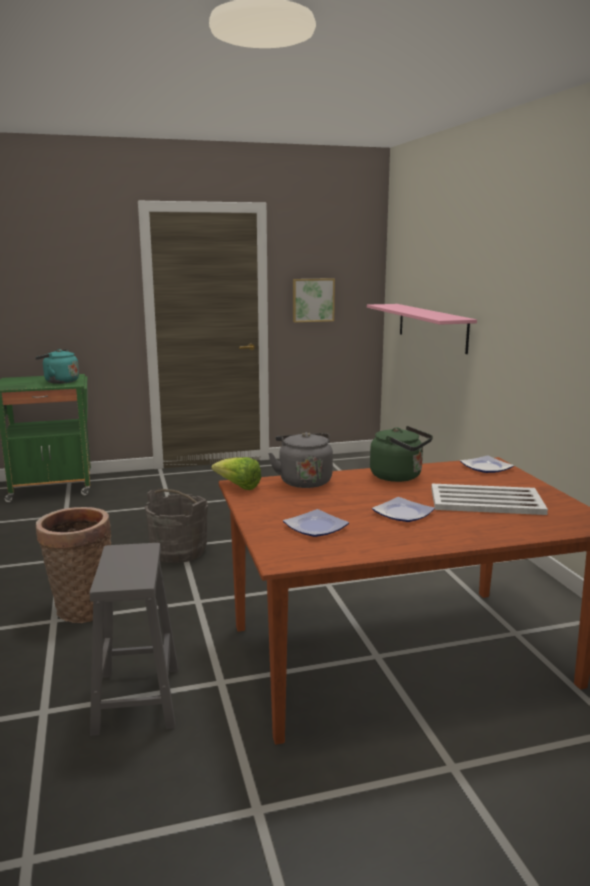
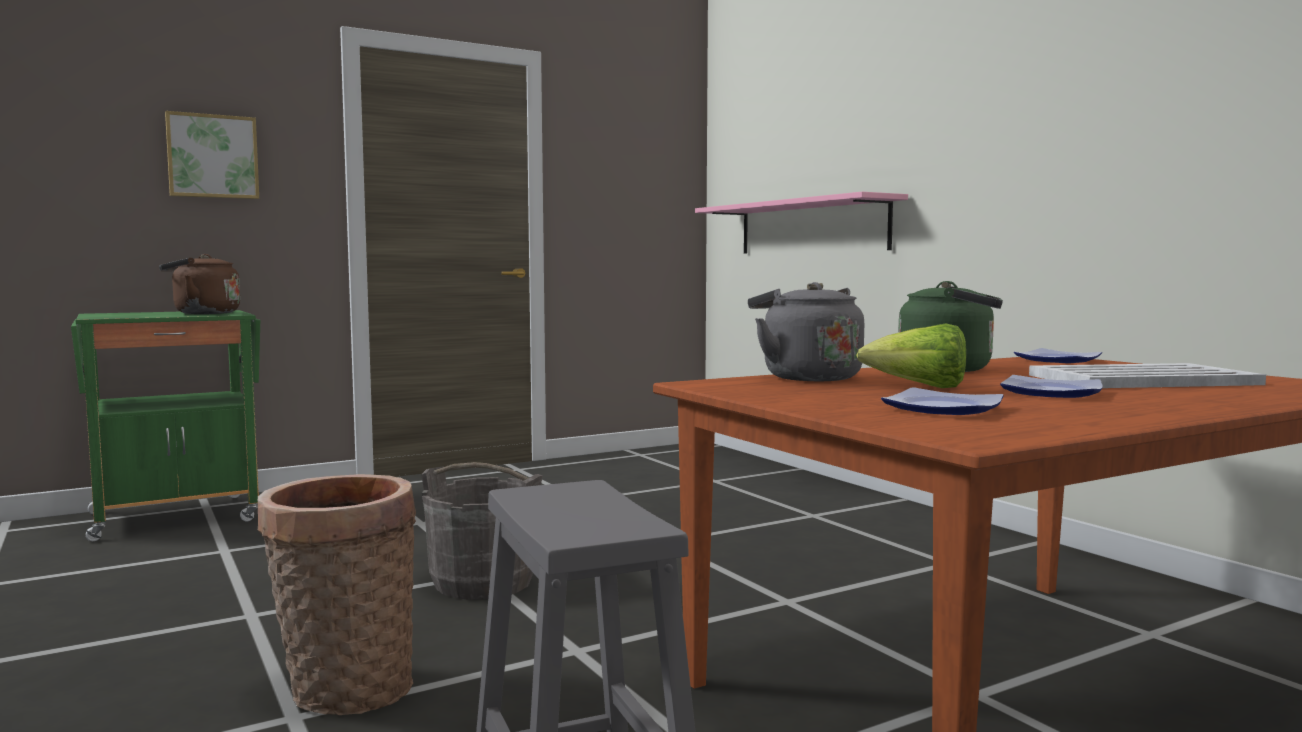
camera: 15 degrees left, 10 degrees down
(59, 381) = (202, 313): turquoise kettle -> brown kettle
(238, 487) = (705, 385): lettuce -> lettuce (920, 387)
(313, 300) = (608, 205): picture -> picture (212, 156)

